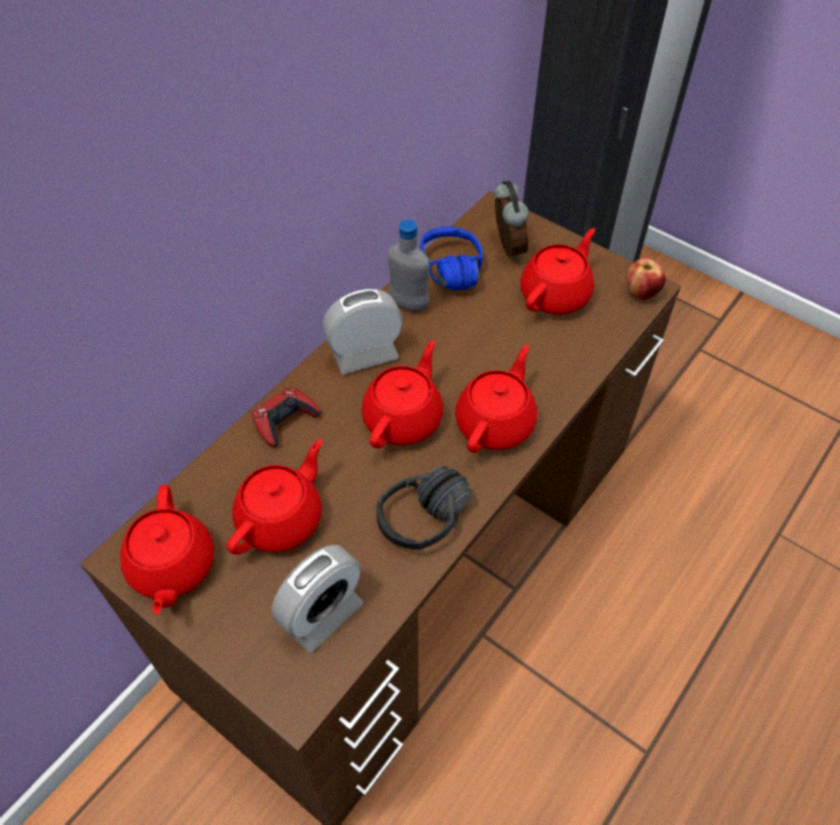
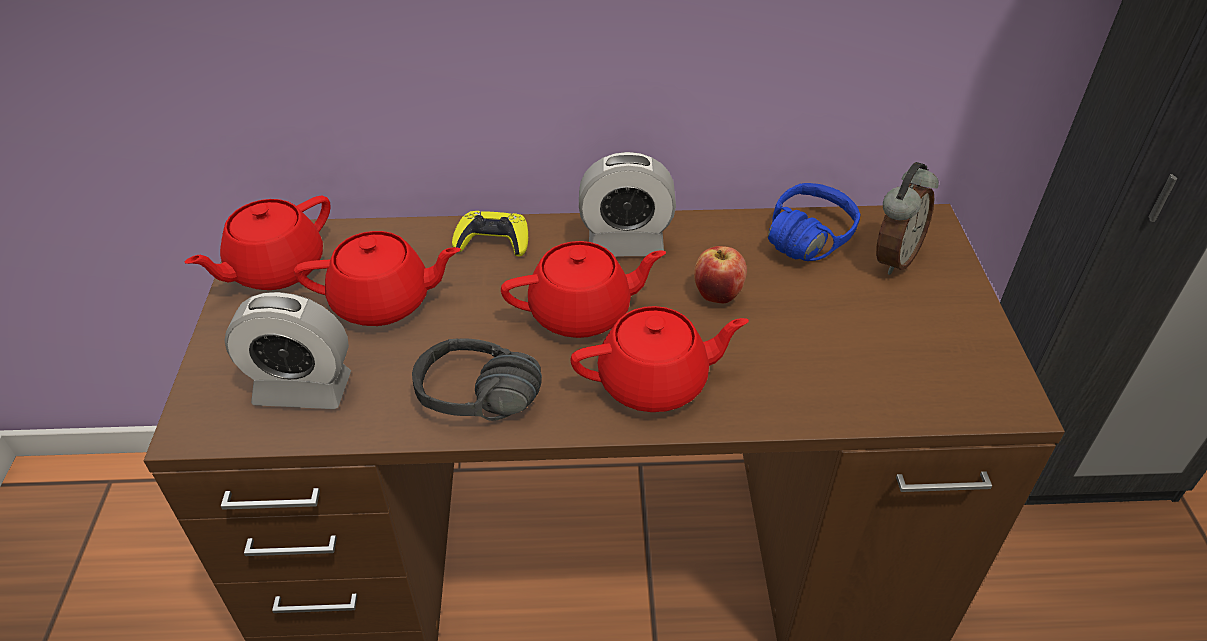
camera: 50 degrees right, 10 degrees down
(285, 420) = (493, 241): red game controller -> yellow game controller
(365, 354) = (626, 244): alarm clock -> alarm clock turned 150 degrees clockwise
(409, 304) = (723, 235): grey bottle -> none
(556, 294) = (888, 330): red teapot -> none
(641, 293) = (996, 400): apple -> apple (718, 295)

